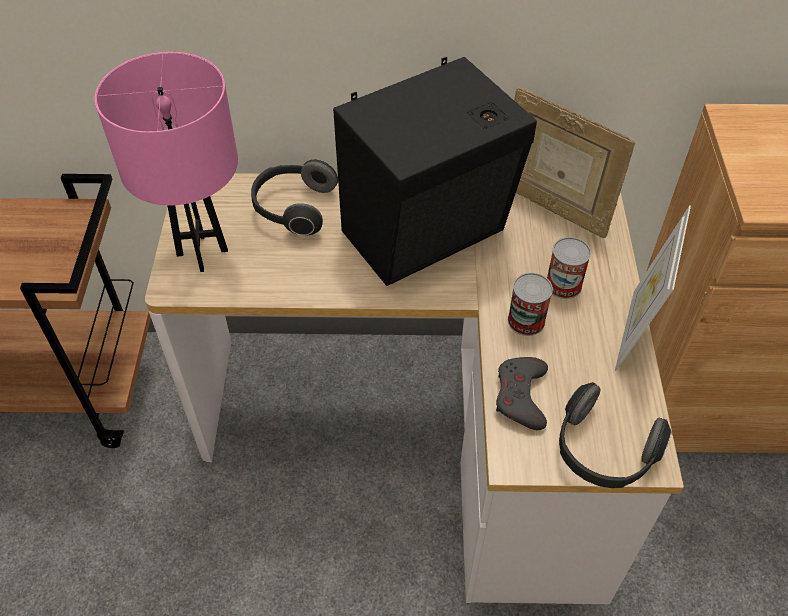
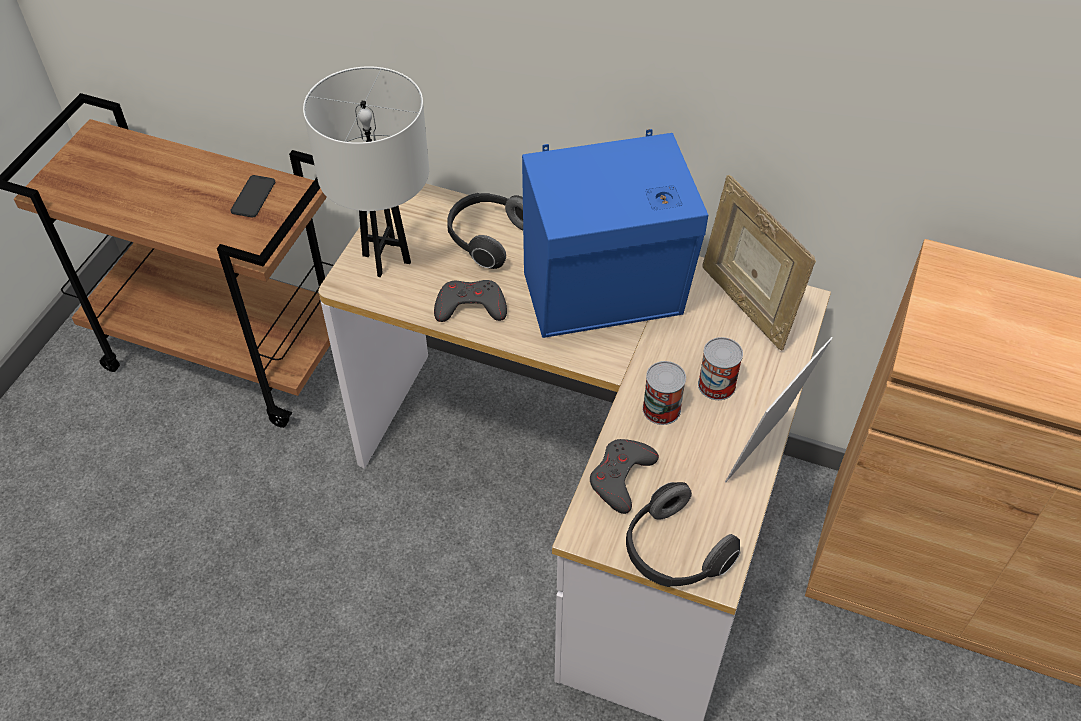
camera: 20 degrees right, 0 degrees up
(35, 229) = (253, 197): none -> phone
(202, 253) = (386, 259): pink table lamp -> white table lamp
(305, 275) = (470, 306): none -> grey game controller
(429, 234) = (607, 299): black speaker -> blue speaker

